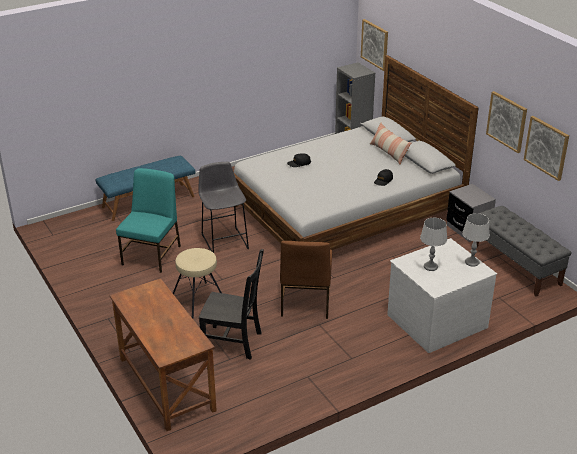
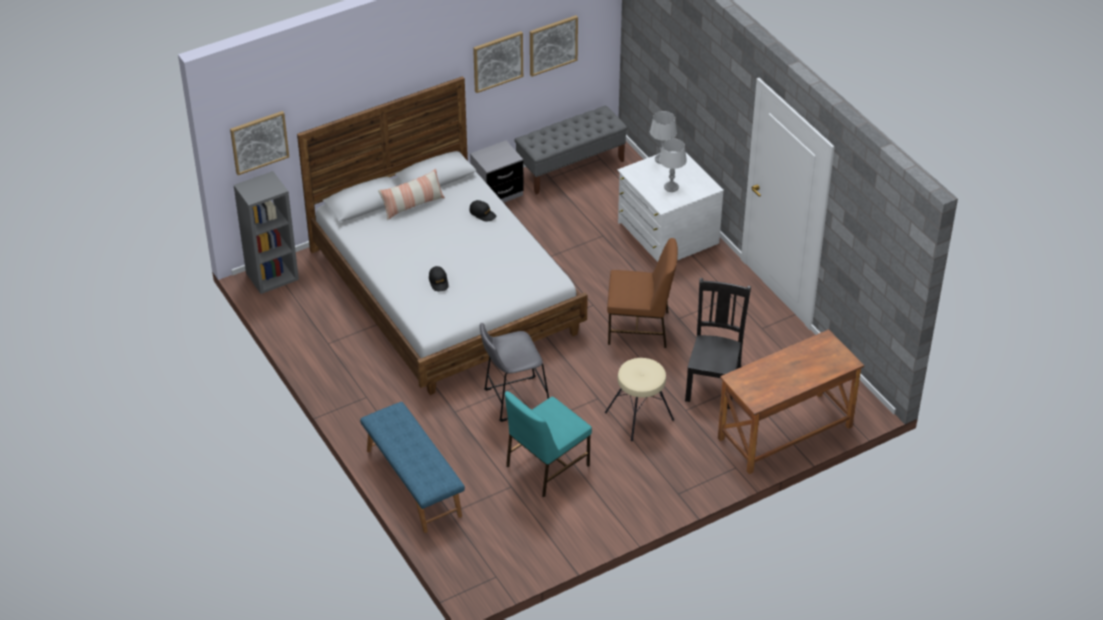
camera: 90 degrees left, 10 degrees up
(152, 255) = (546, 466): turquoise chair -> turquoise chair turned 60 degrees counterclockwise

